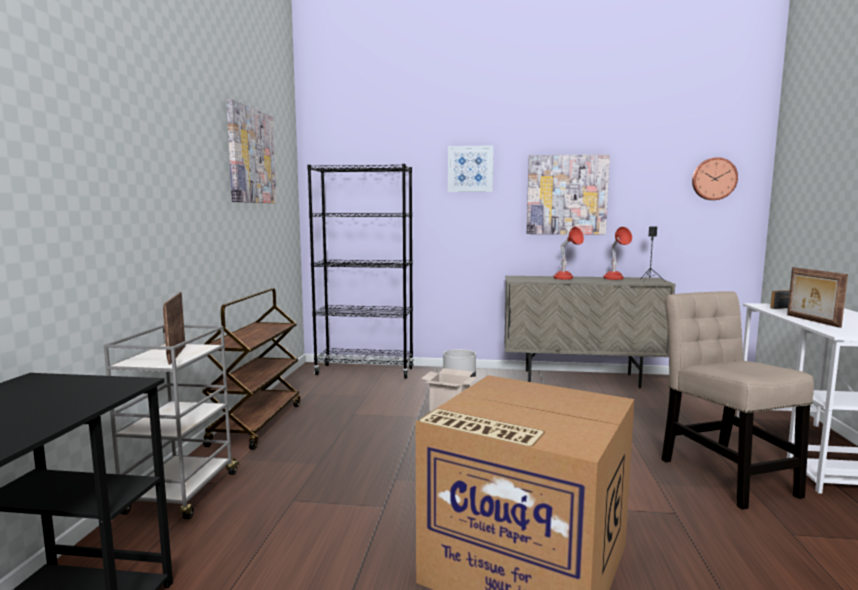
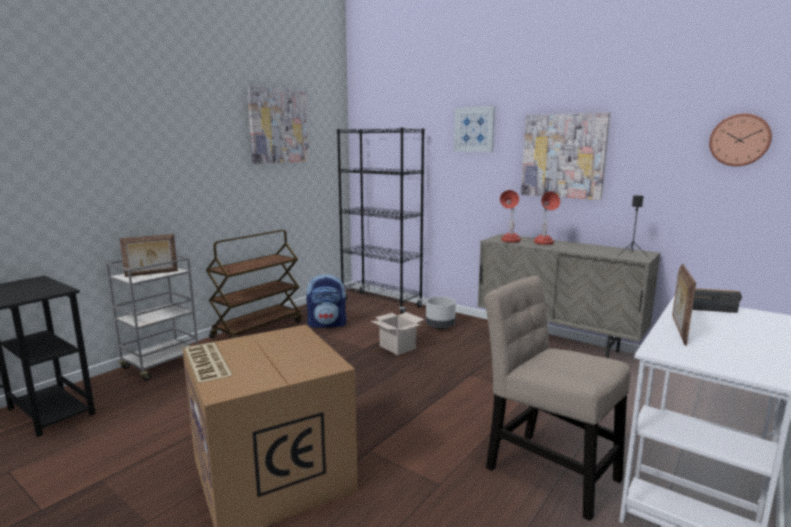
camera: 30 degrees right, 5 degrees up
(176, 354) = (152, 274): picture frame -> picture frame turned 135 degrees counterclockwise
(337, 402) = (327, 324): none -> backpack
(615, 279) = (596, 249): red table lamp -> red table lamp (509, 242)
(723, 474) = (546, 469): beige chair -> beige chair turned 60 degrees counterclockwise

